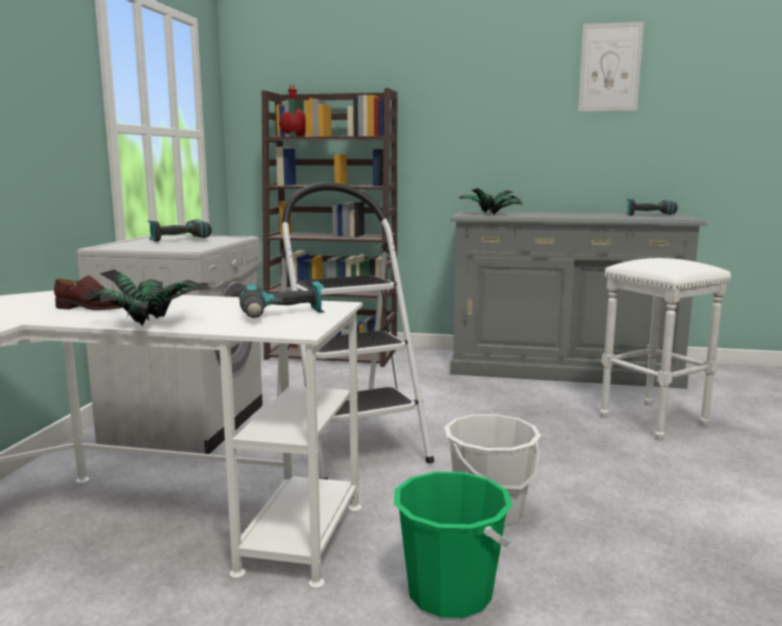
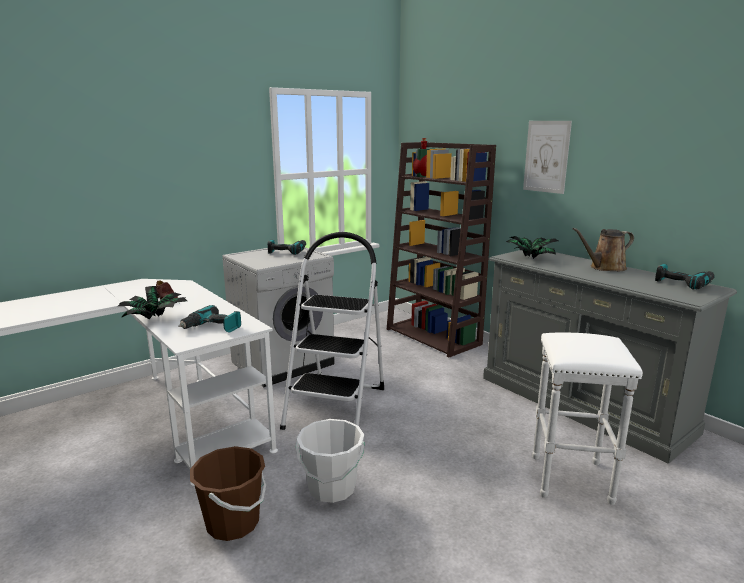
camera: 40 degrees right, 5 degrees up
(450, 593) = (233, 523): green bucket -> brown bucket
(568, 213) = (605, 268): none -> brown watering can
(610, 67) = (676, 129): picture -> picture (546, 156)

